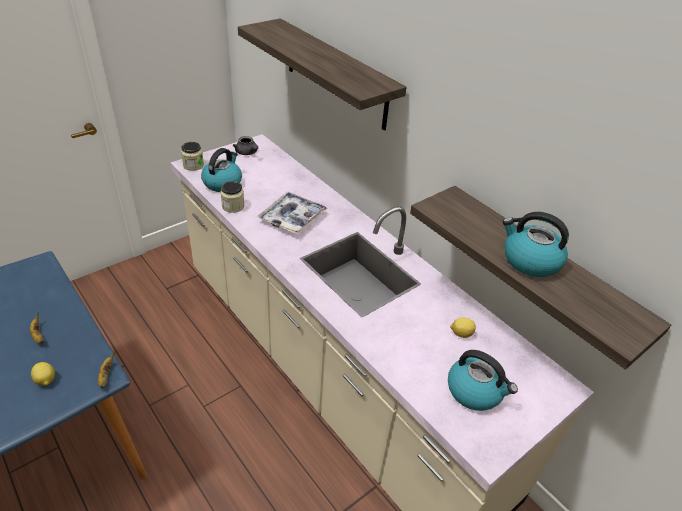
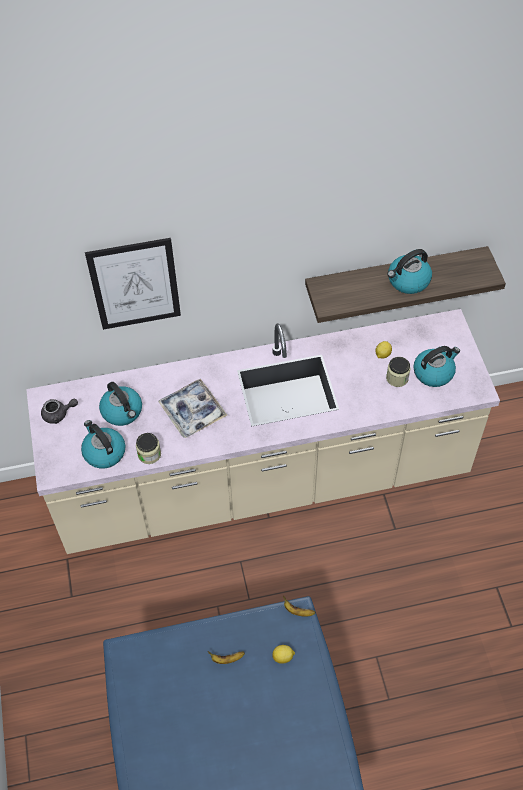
camera: 60 degrees left, 15 degrees up
(193, 165) = (55, 470): jar -> jar (397, 378)
(269, 181) = (122, 411): none -> kettle
(335, 74) = (135, 284): shelf -> picture

